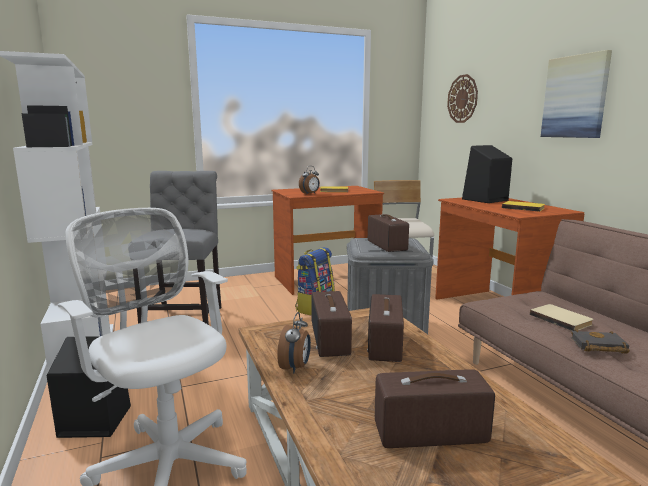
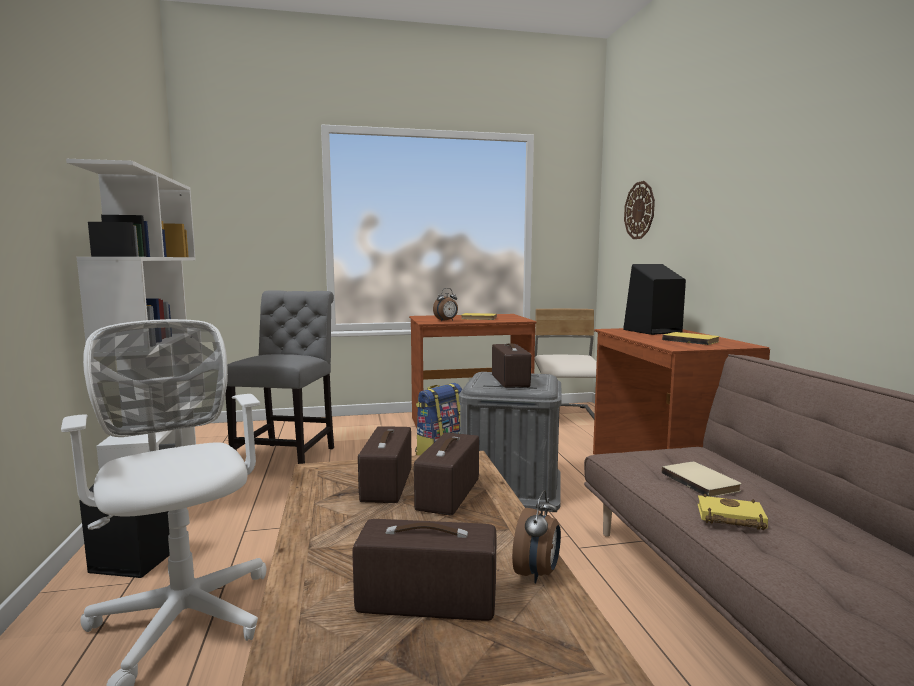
camera: 10 degrees right, 5 degrees down
(295, 367) = (324, 511): alarm clock -> alarm clock (537, 573)
(575, 97) = (757, 201): picture -> none
(597, 346) = (729, 518): black book -> yellow book

